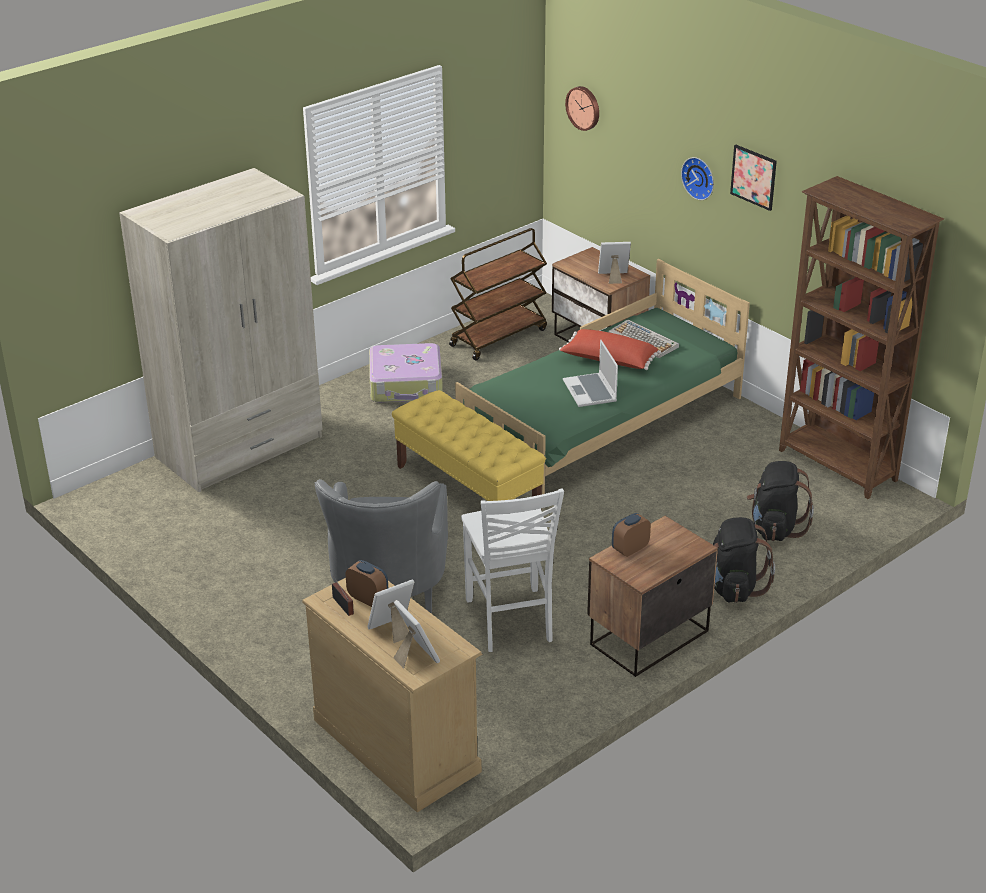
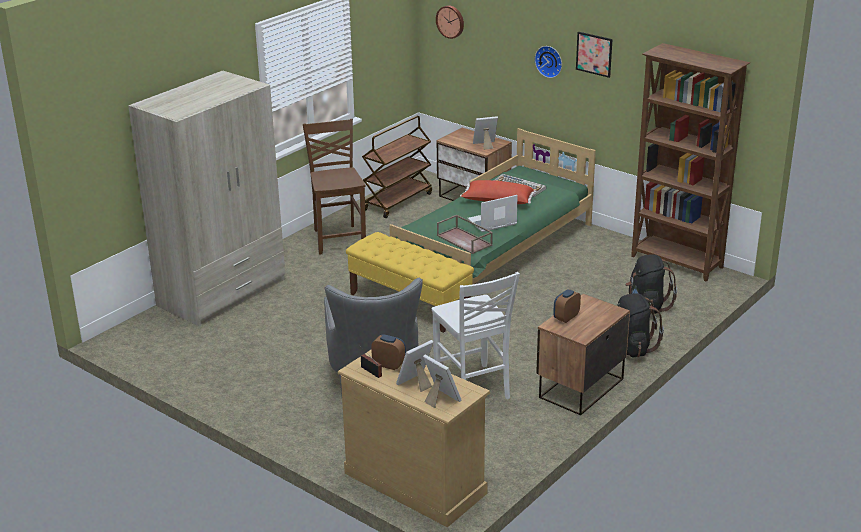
camera: 10 degrees left, 5 degrees down
(406, 385) = (338, 239): suitcase -> brown chair
(547, 414) = (465, 240): none -> brown tray
(590, 392) = (492, 223): laptop -> laptop turned 90 degrees clockwise

